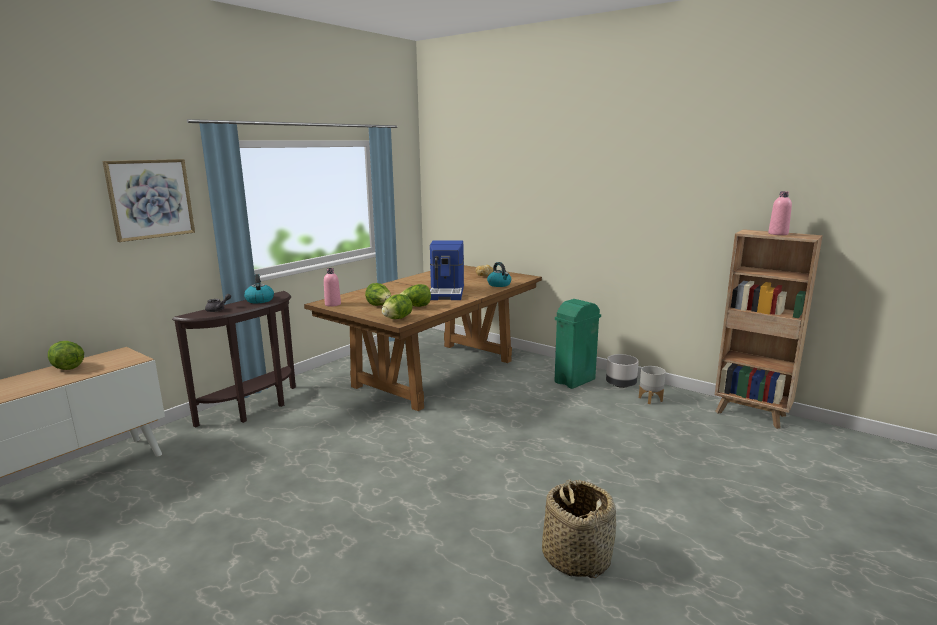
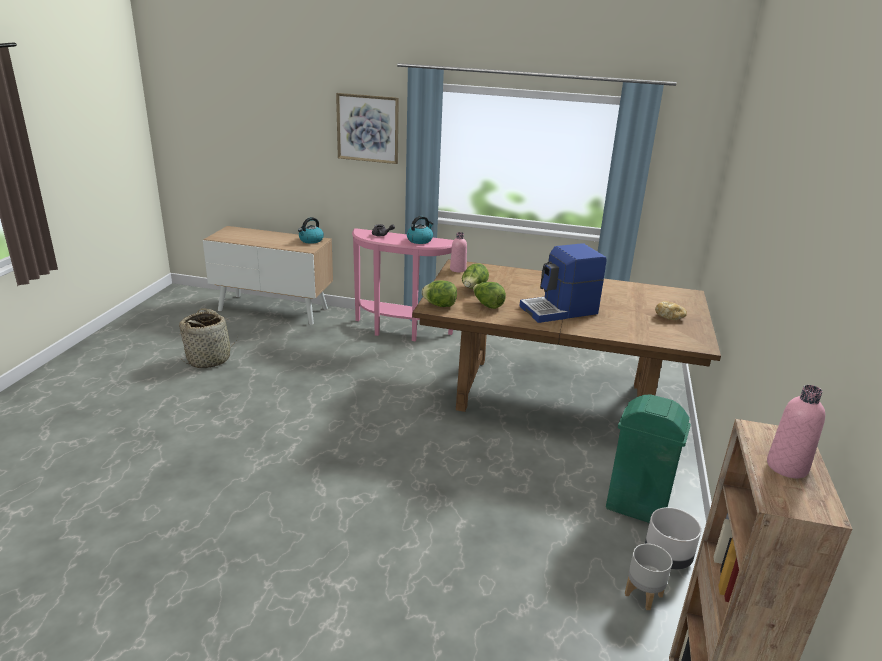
camera: 65 degrees right, 10 degrees up
(67, 368) = (284, 237): lettuce -> none
(255, 408) = (400, 332): brown console table -> pink console table
(499, 284) = (634, 333): kettle -> kettle (311, 240)
(576, 557) = (244, 564): basket -> basket (209, 359)

